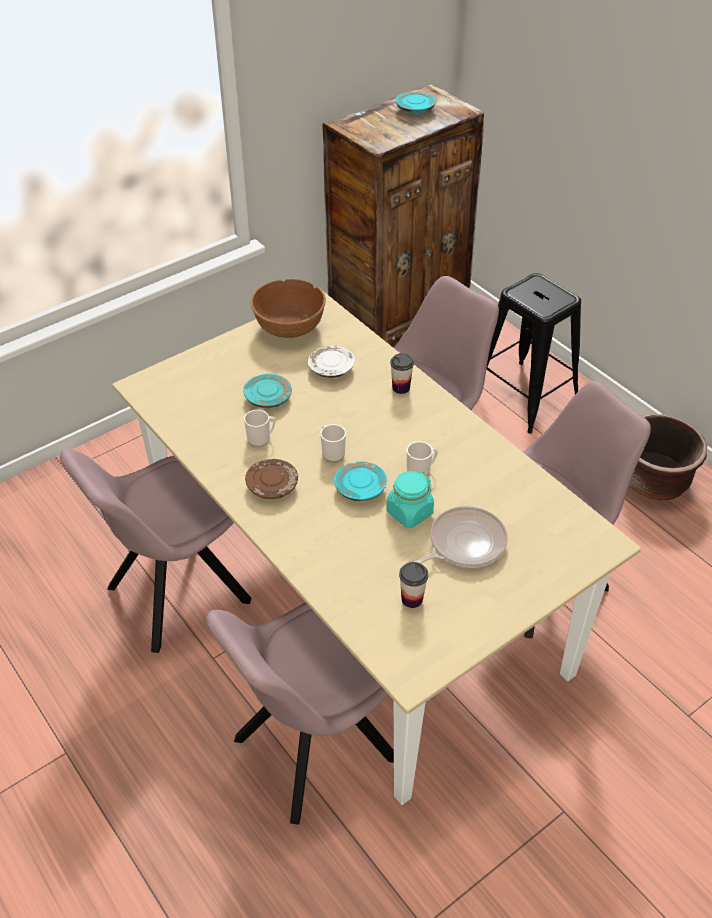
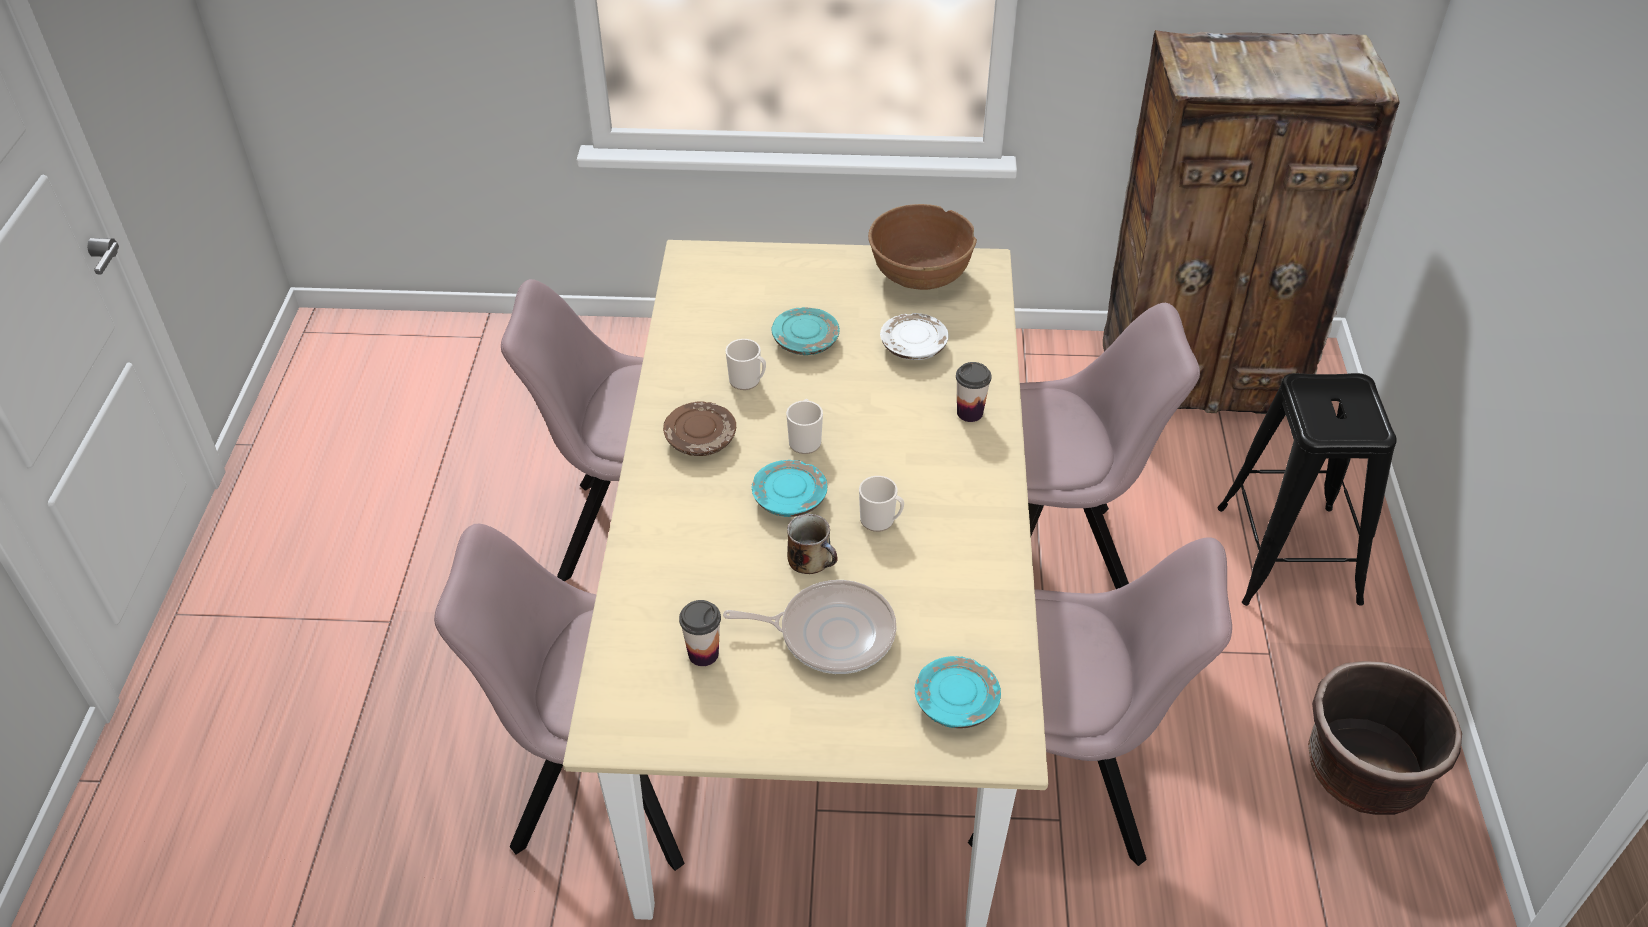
camera: 40 degrees right, 0 degrees up
(409, 512) = (812, 559): turquoise jar -> mug
(415, 109) = (1300, 58): turquoise plate -> turquoise plate (956, 702)

